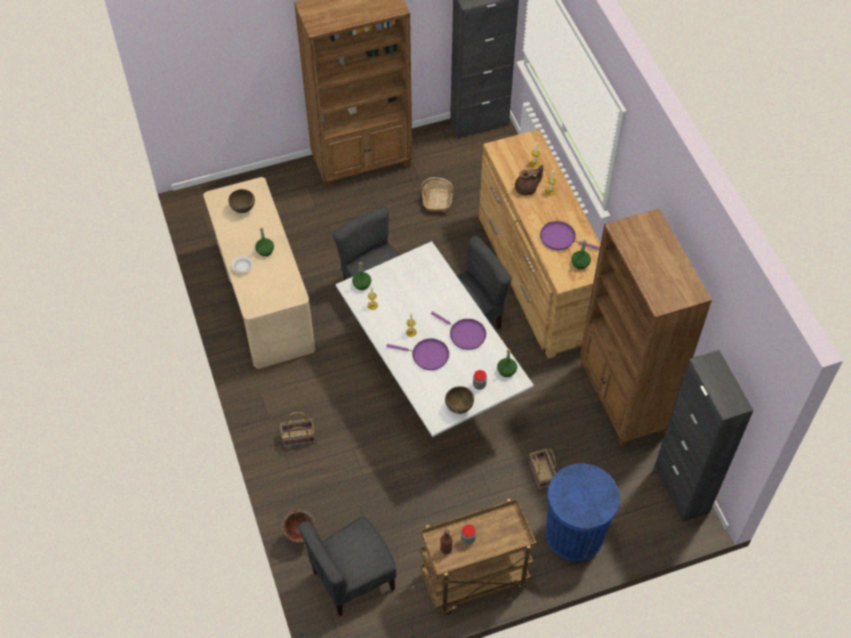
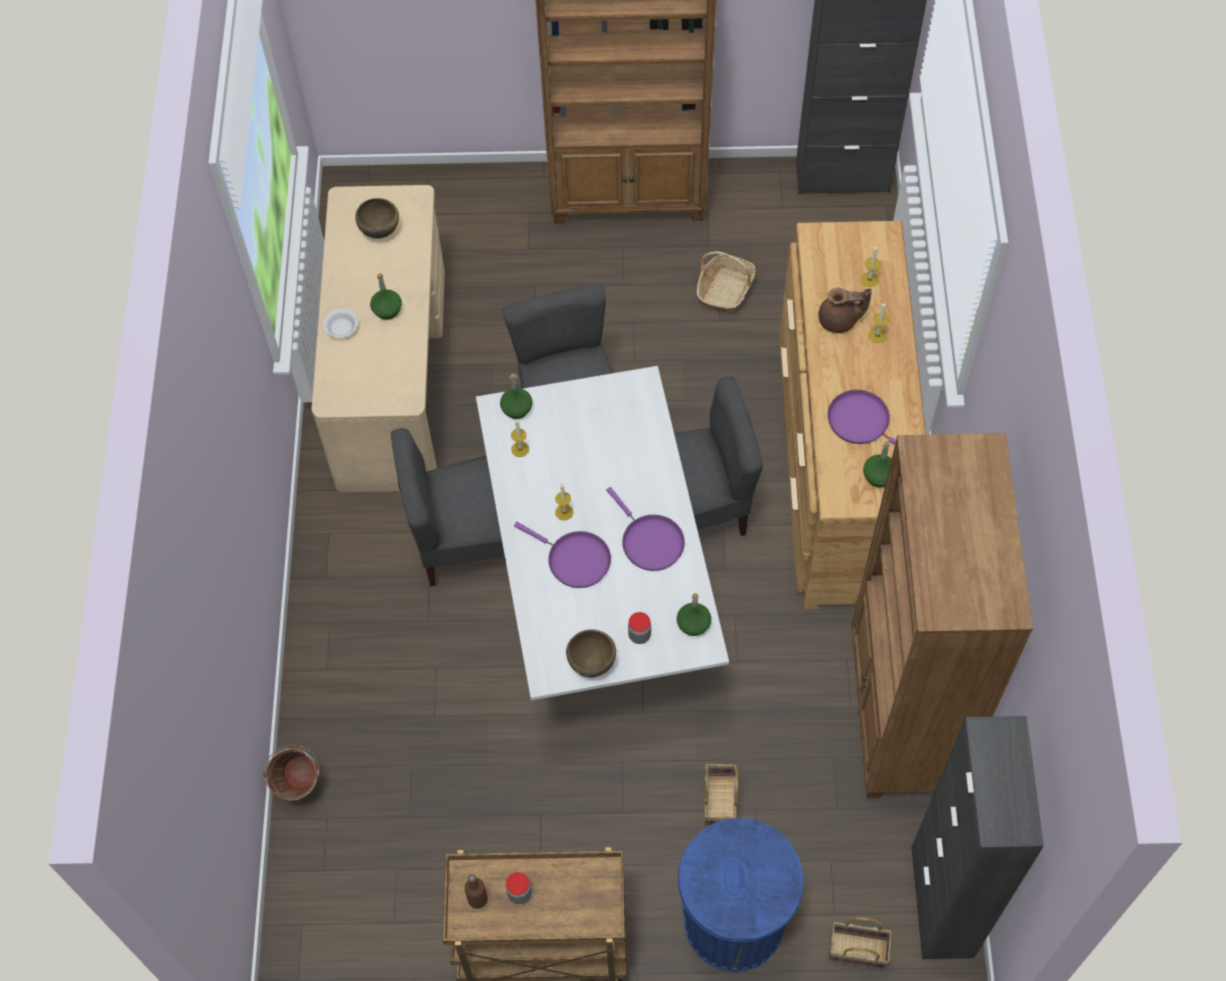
camera: 20 degrees right, 5 degrees up
(297, 438) = (357, 624): basket -> basket (855, 952)
(352, 579) = (354, 882): grey chair -> grey chair (467, 542)

